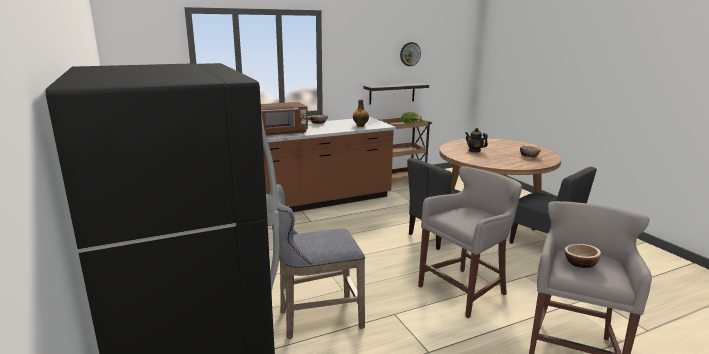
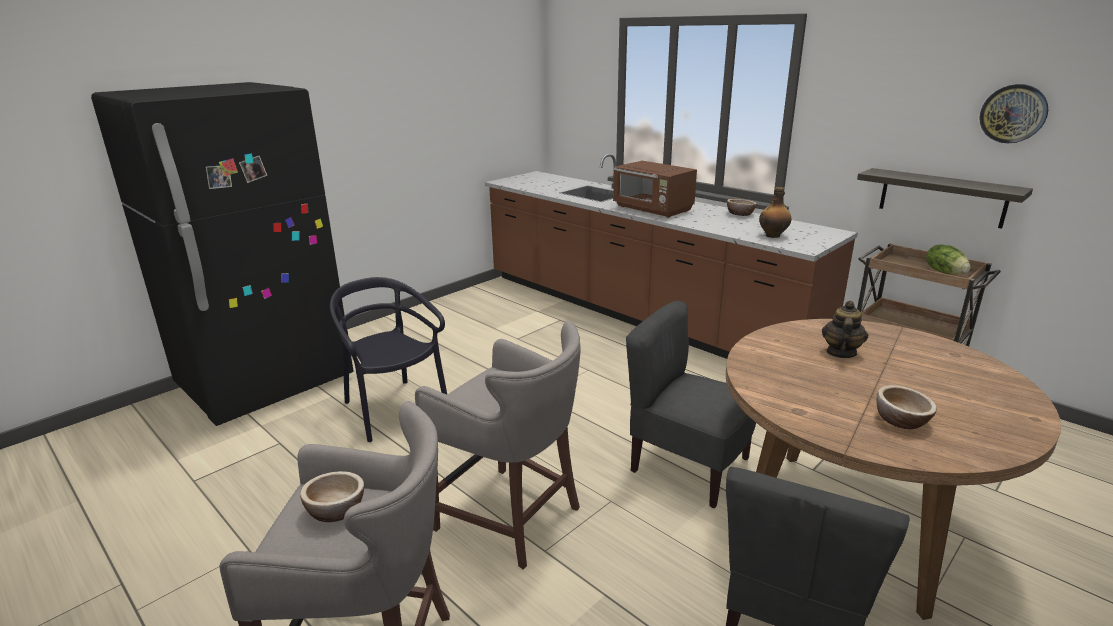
camera: 70 degrees right, 5 degrees up
(315, 319) = (394, 409): grey stool -> black chair

